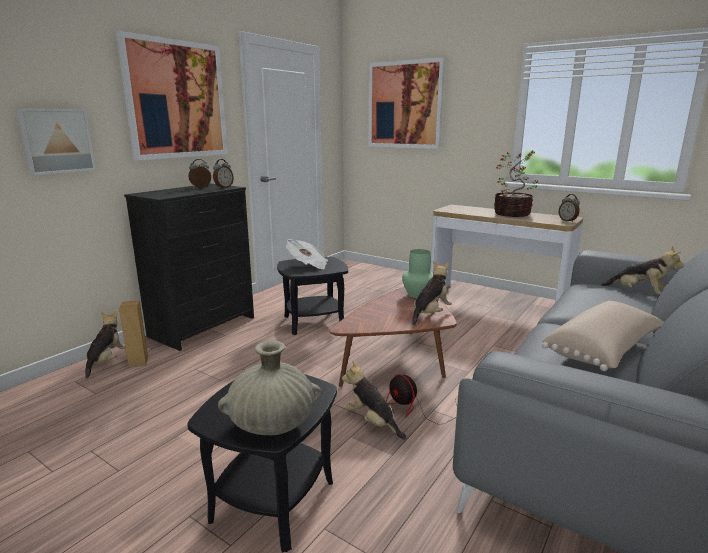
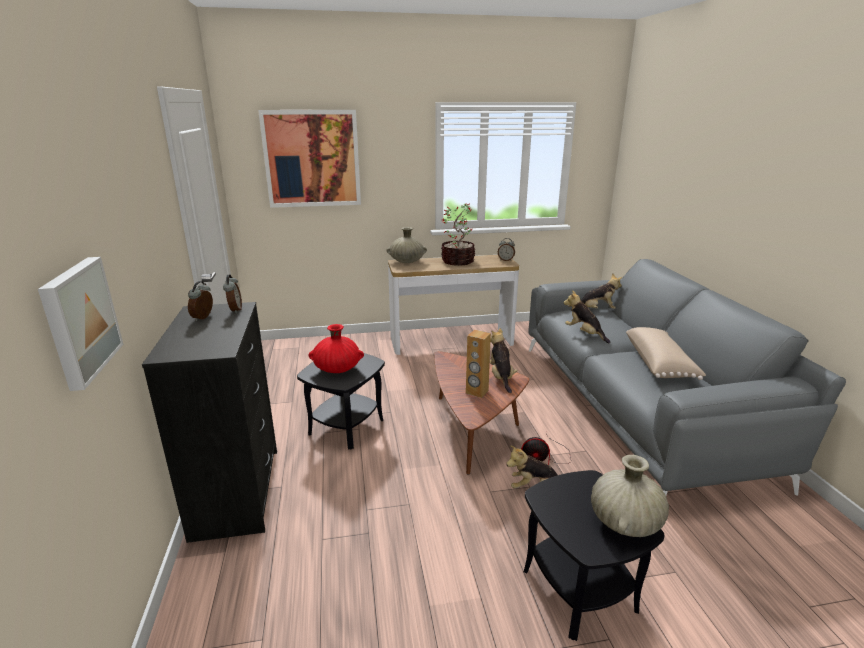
camera: 45 degrees left, 5 degrees up
(106, 362) = (196, 601): plush toy -> plush toy (584, 334)
(138, 362) = (240, 574): brown speaker -> brown speaker (477, 392)
(176, 100) = (143, 204): picture -> none
(308, 265) = (337, 369): newspaper -> red vase
(418, 295) = (461, 362): green vase -> none
(463, 207) = (407, 262): none -> beige vase

